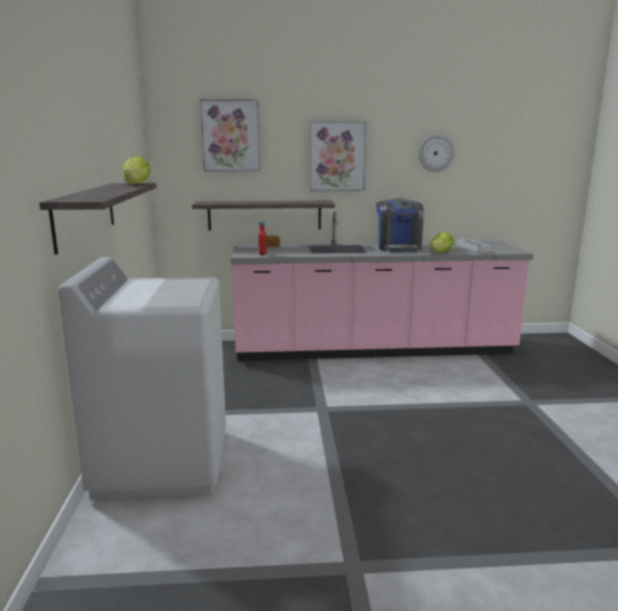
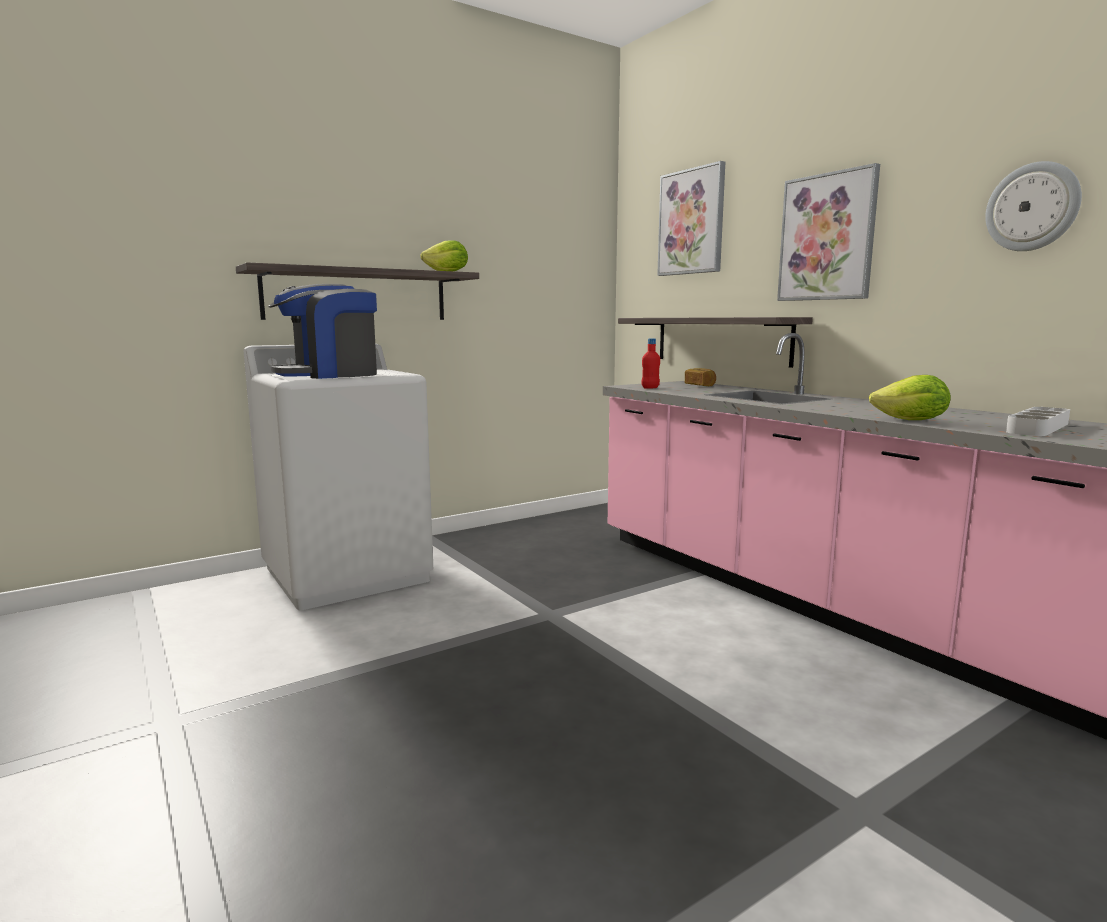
camera: 60 degrees right, 5 degrees down
(398, 247) = (874, 407): coffee machine -> coffee machine (329, 375)

